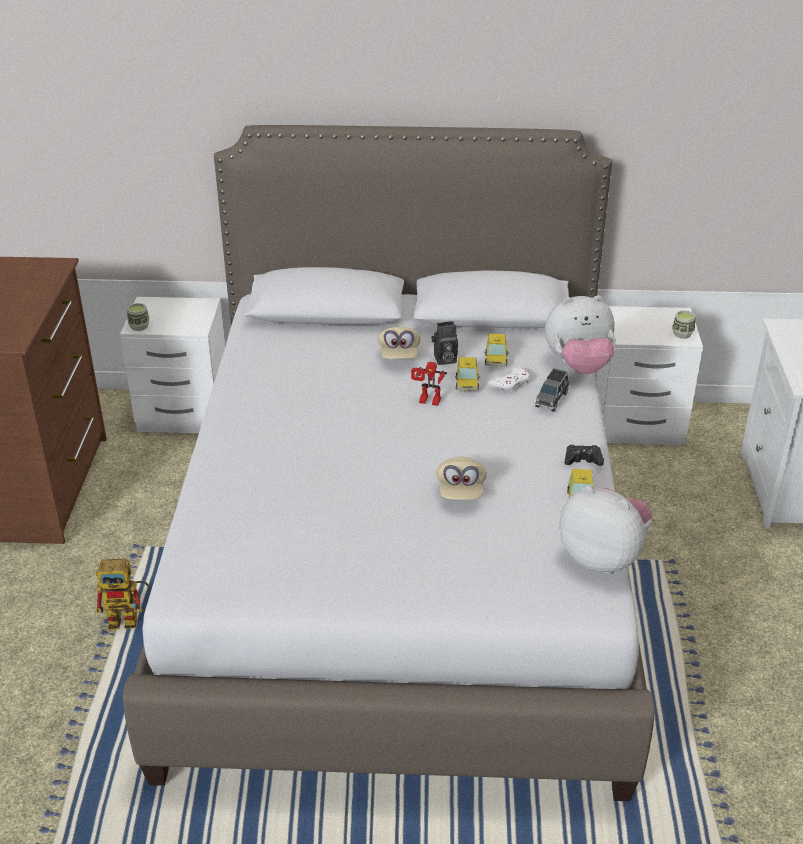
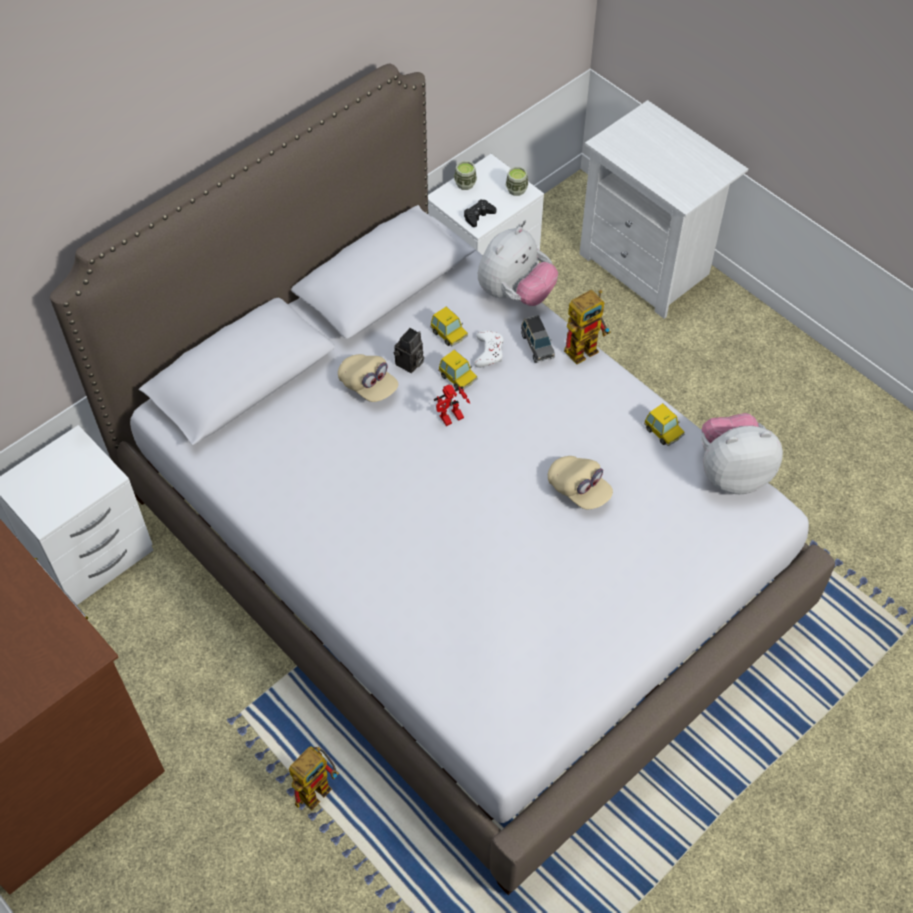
camera: 45 degrees left, 20 degrees up
(139, 326) = (46, 517): cup -> cup (465, 184)
(582, 460) = (624, 391): black game controller -> black game controller (478, 216)
(590, 420) = (585, 346): none -> toy robot

